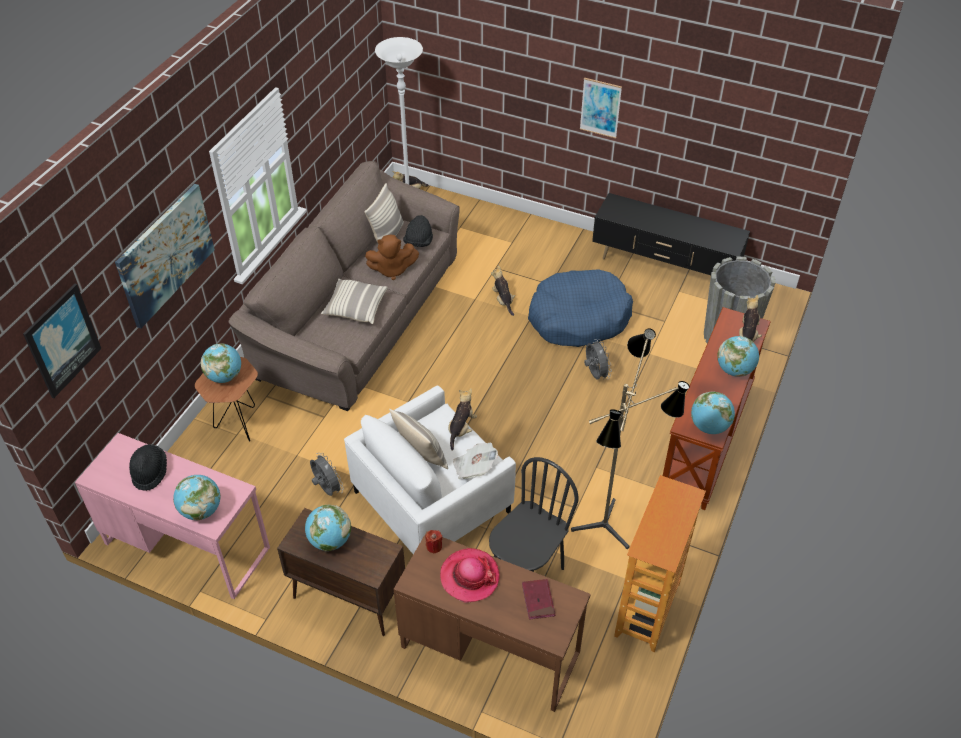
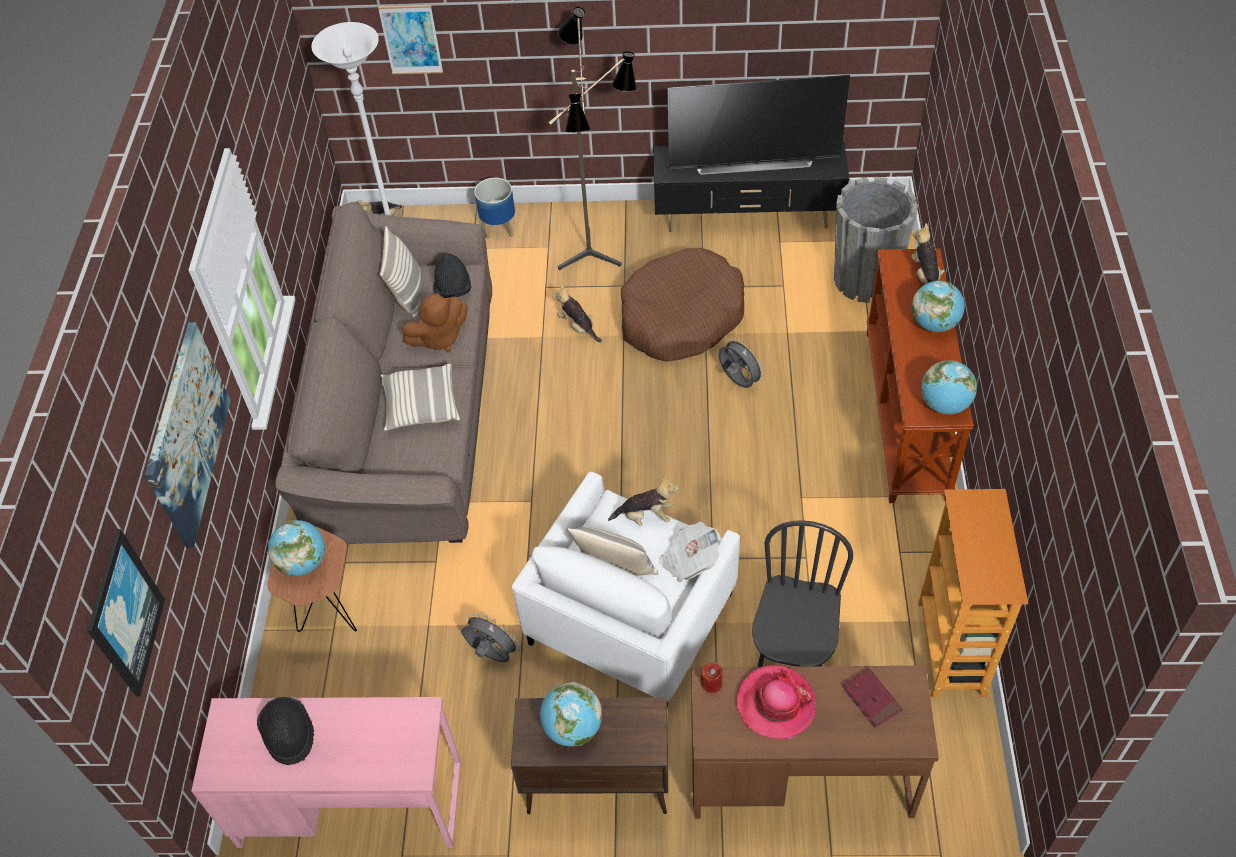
camera: 20 degrees left, 5 degrees up
(201, 510) = (389, 758): globe -> none
(461, 429) = (646, 516): plush toy -> plush toy turned 90 degrees clockwise
(485, 219) = (499, 228): none -> planter
(578, 318) = (681, 317): blue dog bed -> brown dog bed
(600, 108) = (625, 42): picture -> picture (411, 39)
(611, 527) = (858, 565): floor lamp -> floor lamp (596, 253)
(674, 223) = (753, 161): none -> television

